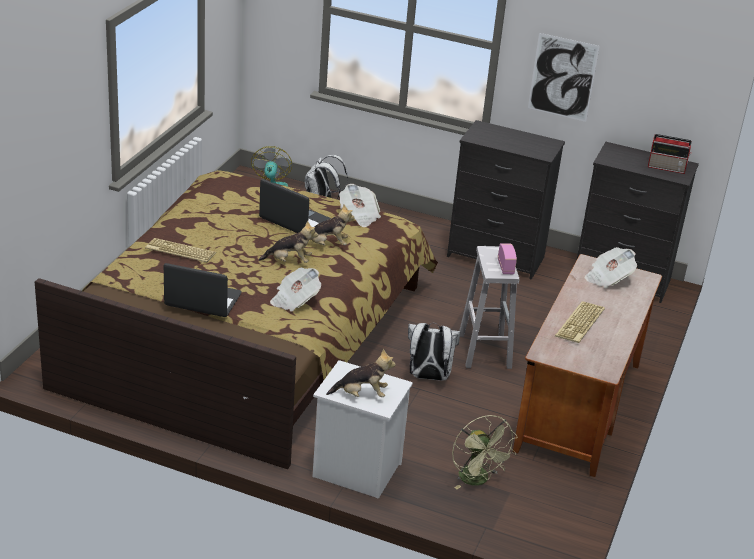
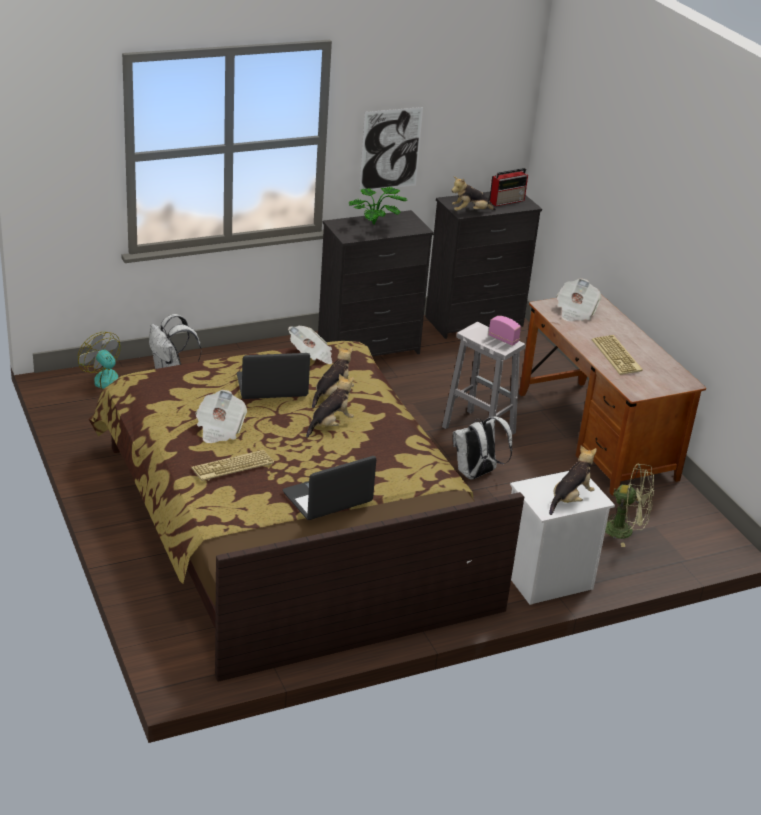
camera: 45 degrees left, 0 degrees up
(294, 300) = (391, 455): newspaper -> newspaper (219, 429)
(513, 139) = (377, 225): none -> potted plant
(614, 162) = (470, 212): none -> plush toy

